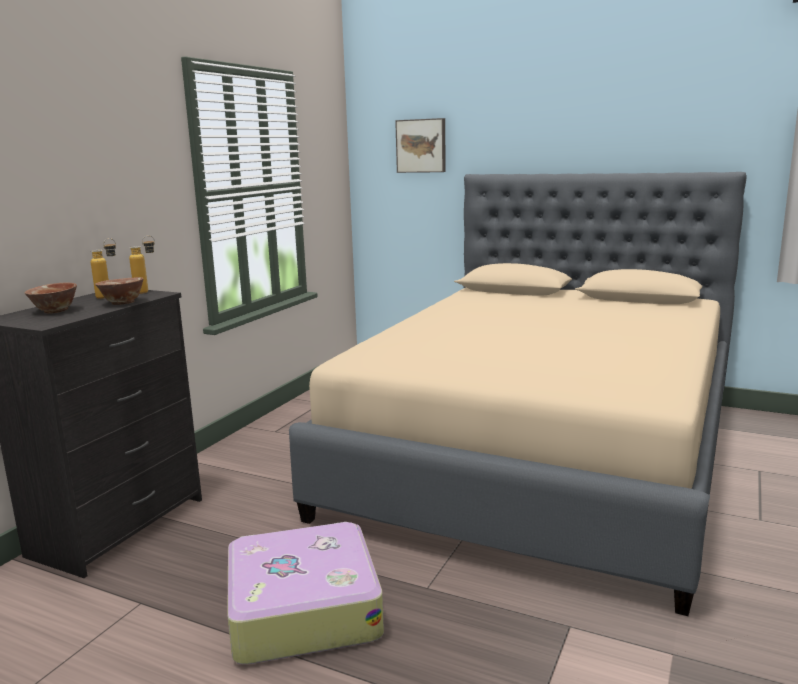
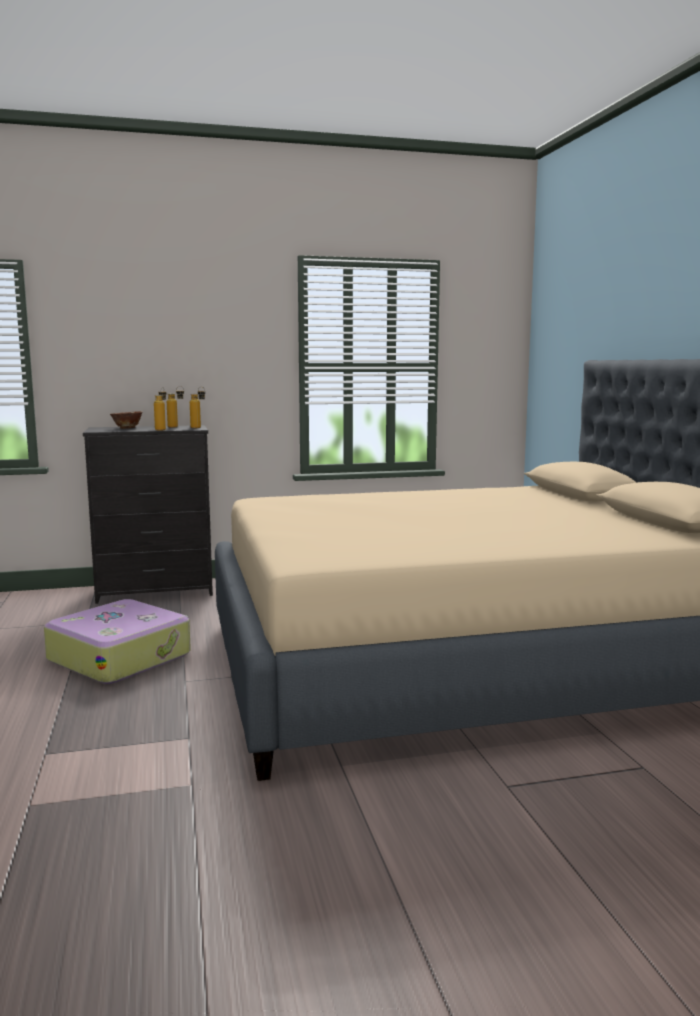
camera: 50 degrees right, 5 degrees down
(122, 303) = (162, 429): bowl -> bottle
(421, 146) = (571, 329): picture -> none

